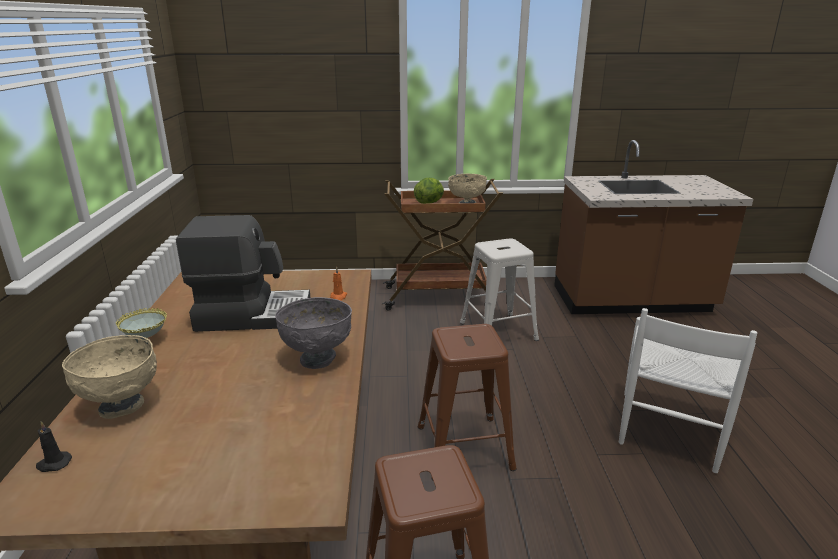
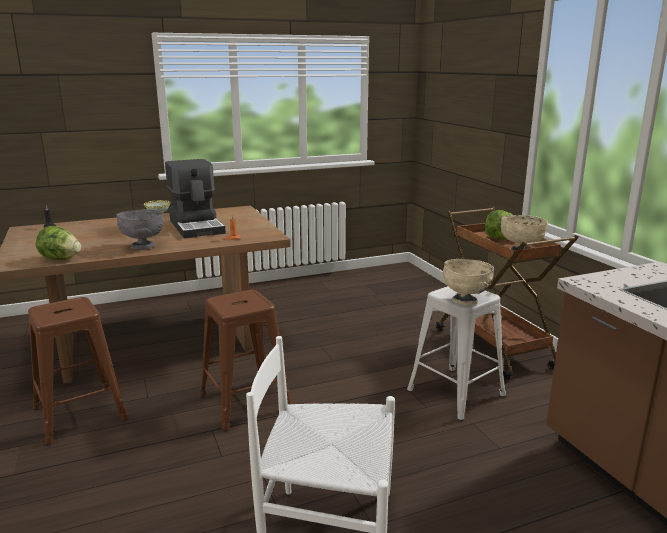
camera: 70 degrees right, 5 degrees down
(123, 406) = (93, 226): beige bowl -> beige bowl (465, 301)
(322, 437) = (60, 259): none -> lettuce

